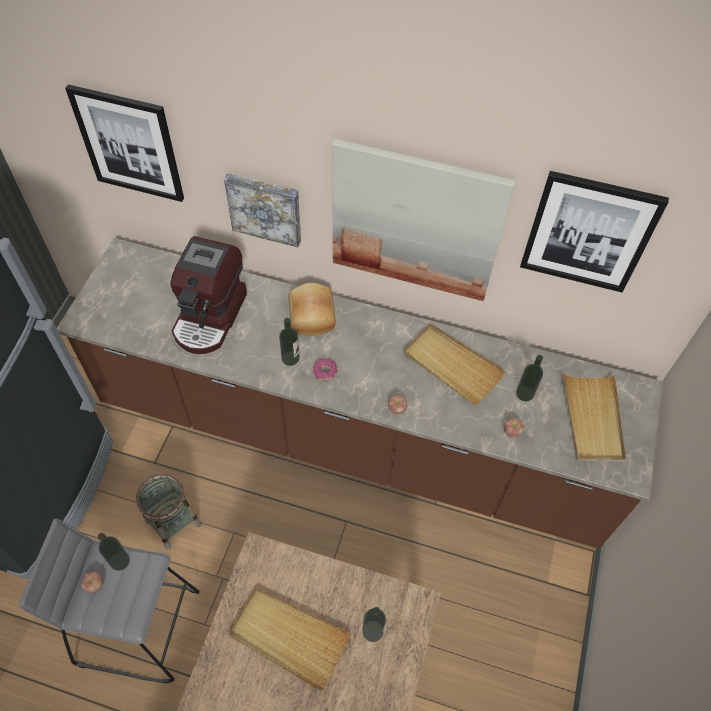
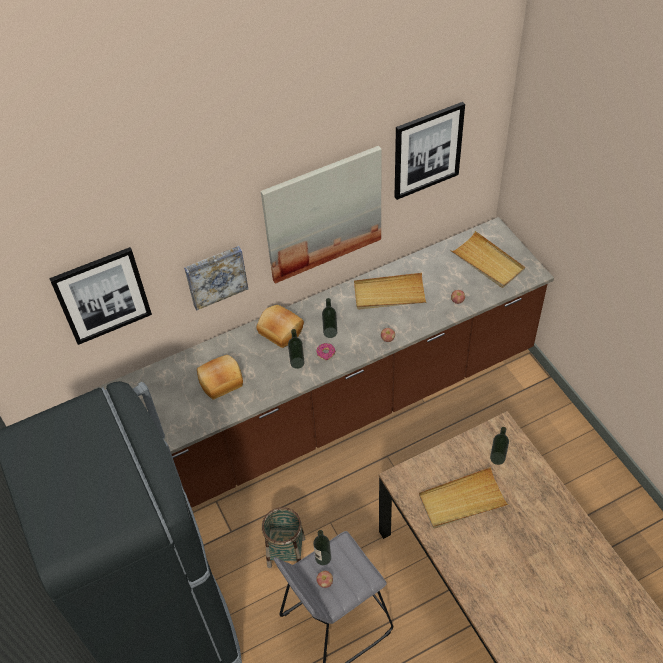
camera: 40 degrees left, 5 degrees down
(210, 317) = (220, 381): coffee machine -> bread
(524, 393) = (442, 277): bottle -> bottle (330, 332)

